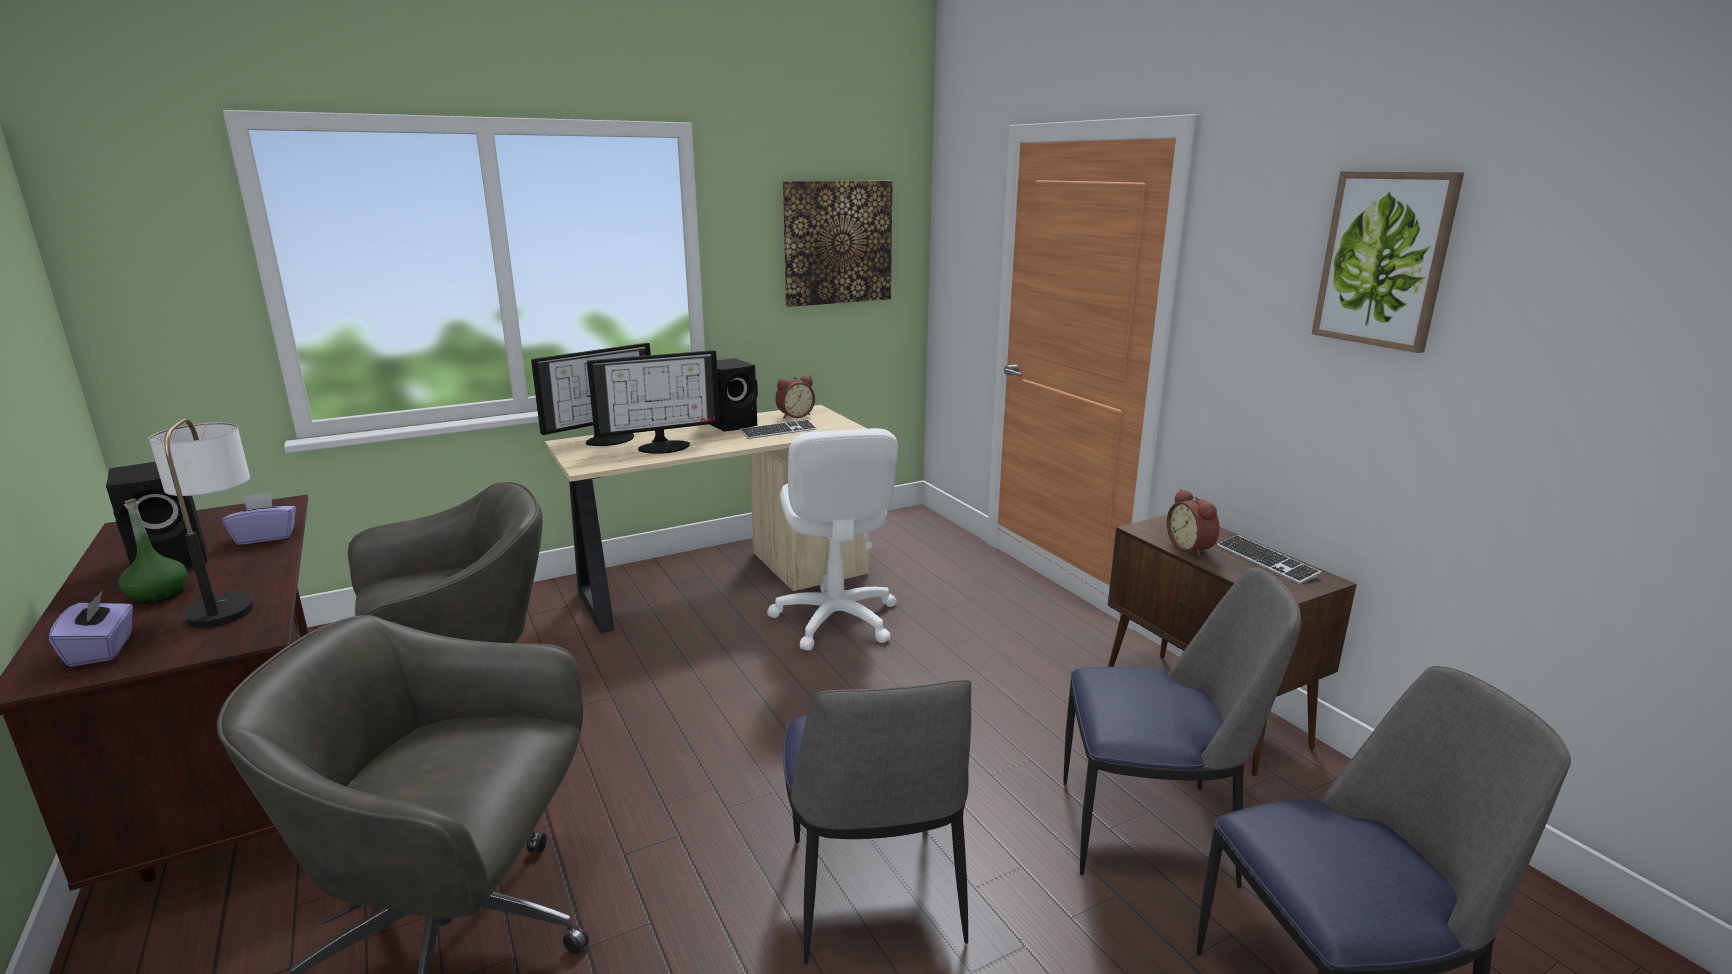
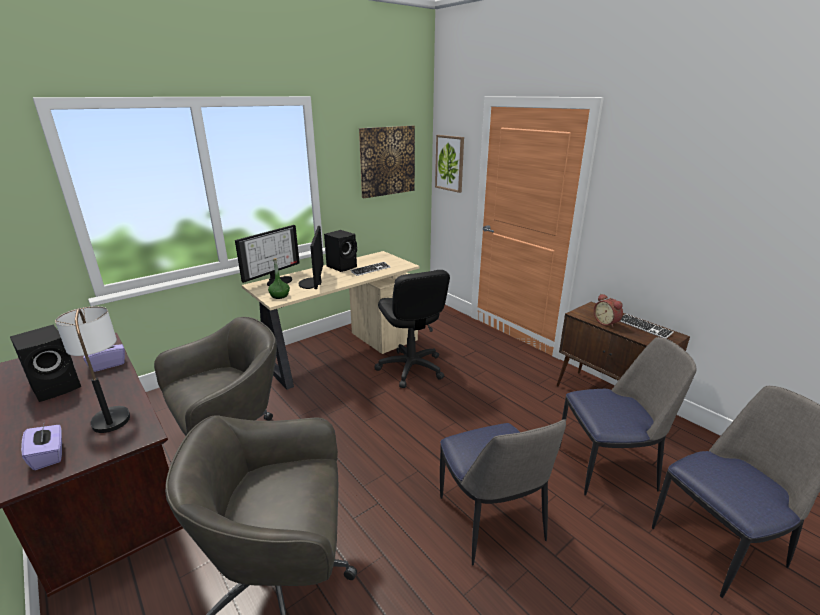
camera: 10 degrees left, 5 degrees up
(158, 595) = (62, 412): green bottle -> green bottle (279, 296)
(664, 446) = (312, 283): monitor -> monitor turned 120 degrees clockwise
(794, 415) = (373, 259): alarm clock -> none
(835, 619) = (411, 368): white office chair -> black office chair
(1384, 259) = (710, 178): picture -> picture (450, 163)

